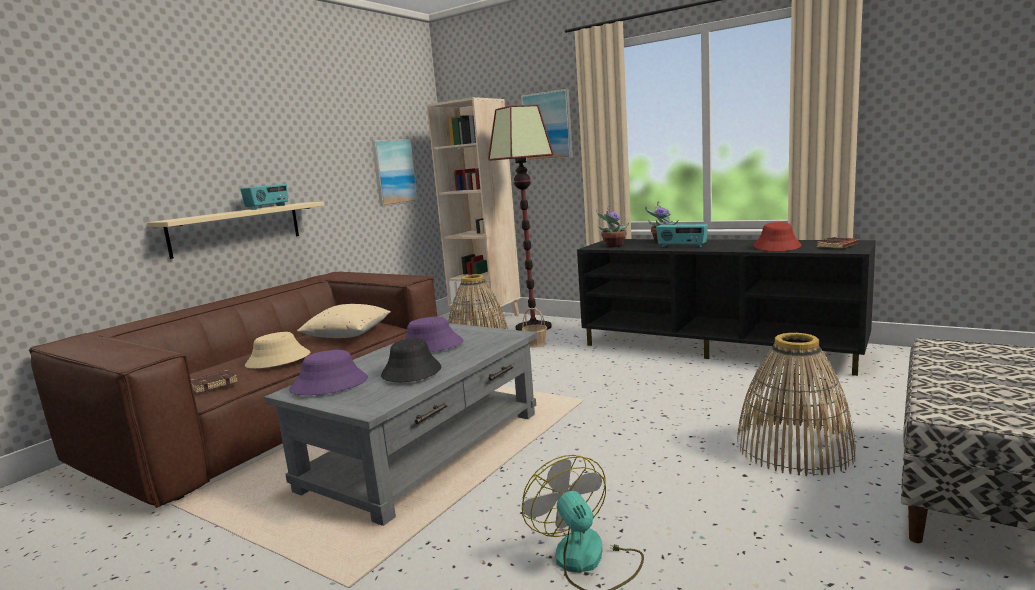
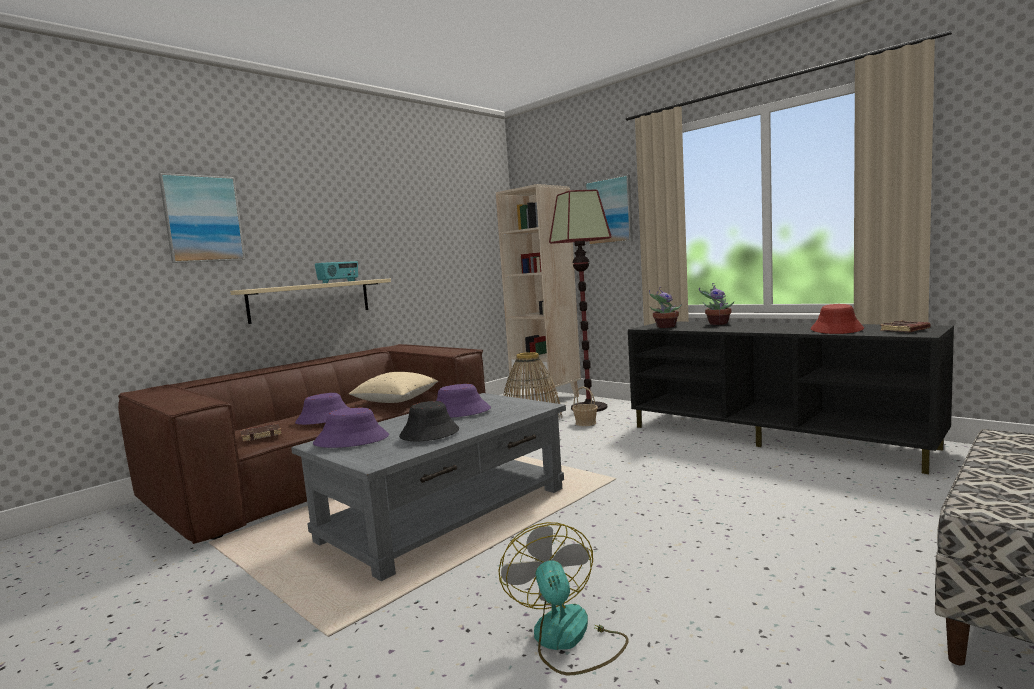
camera: 10 degrees right, 5 degrees down
(278, 360) = (325, 418): beige hat -> purple hat
(394, 172) = (463, 255): picture -> picture (202, 219)
(681, 246) = (734, 328): radio -> none
(794, 448) = (832, 545): basket -> none

